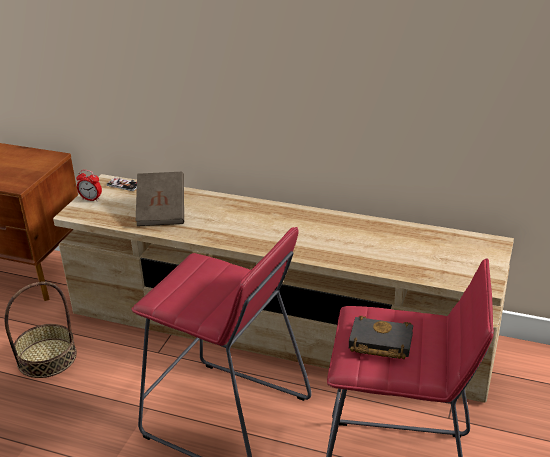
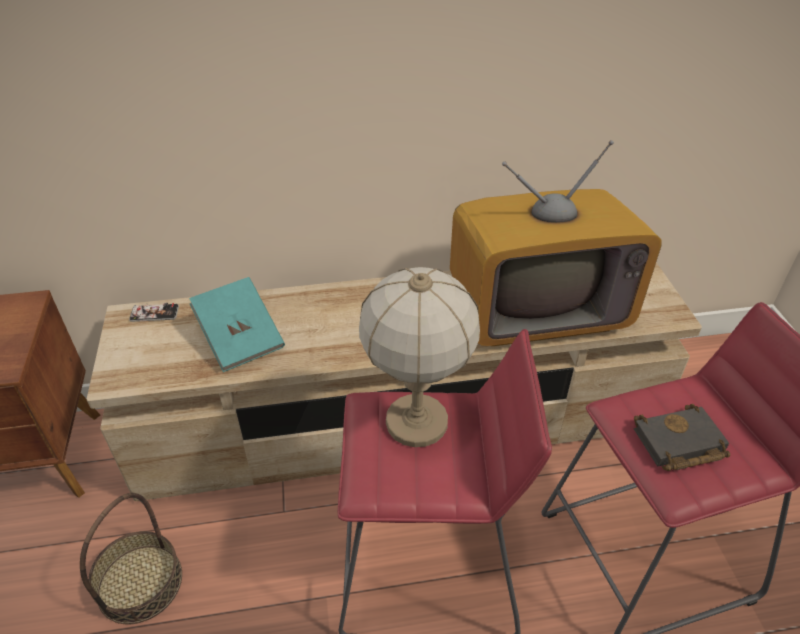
camera: 30 degrees left, 10 degrees up
(91, 199) = (123, 350): alarm clock -> none
(162, 212) = (240, 339): brown book -> turquoise book
(217, 277) = (417, 422): none -> table lamp
(378, 250) = (536, 308): none -> television

